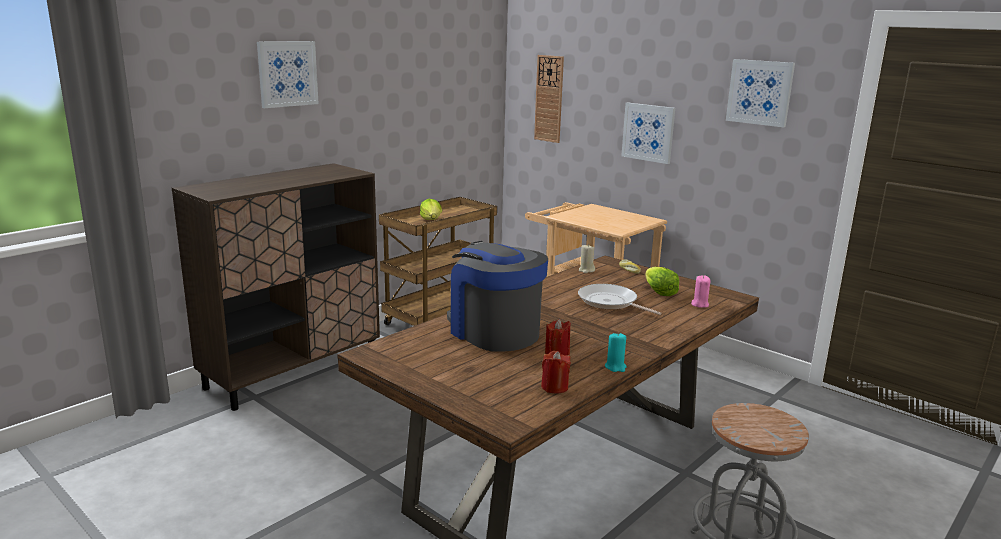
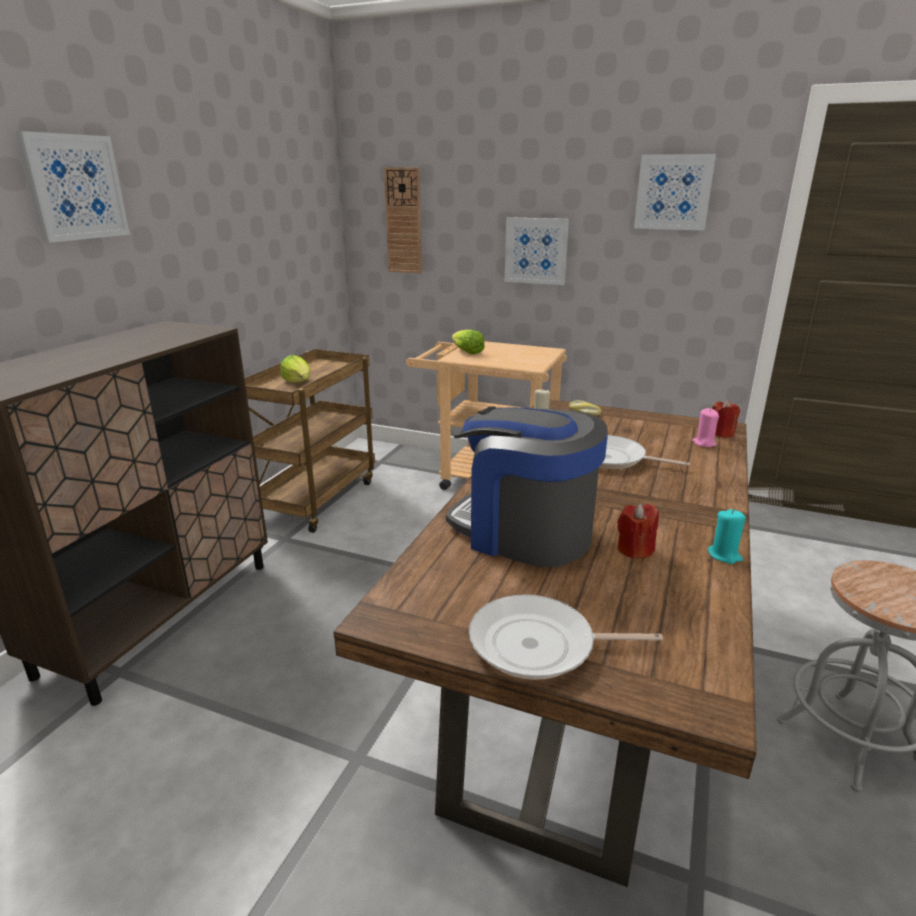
camera: 20 degrees left, 5 degrees up
(442, 382) = (539, 645): none -> frying pan
(554, 387) = (694, 611): red candle -> red candle (721, 433)
(658, 292) = (646, 435): lettuce -> lettuce (466, 352)

